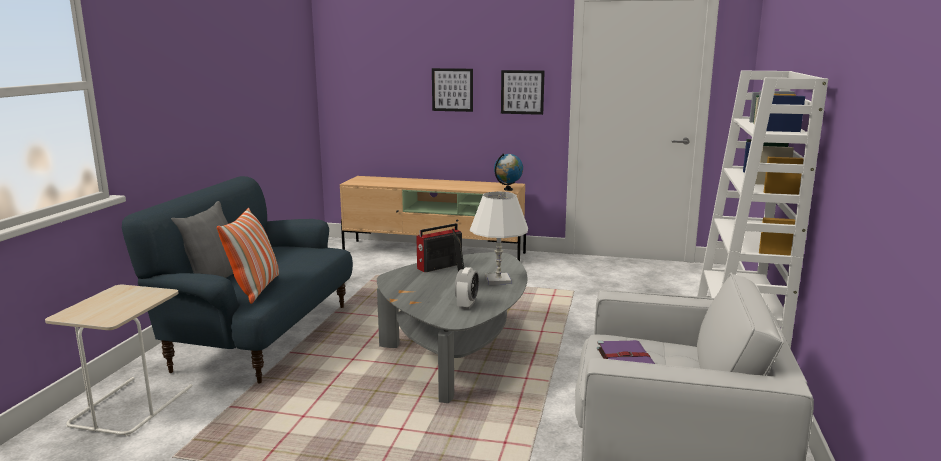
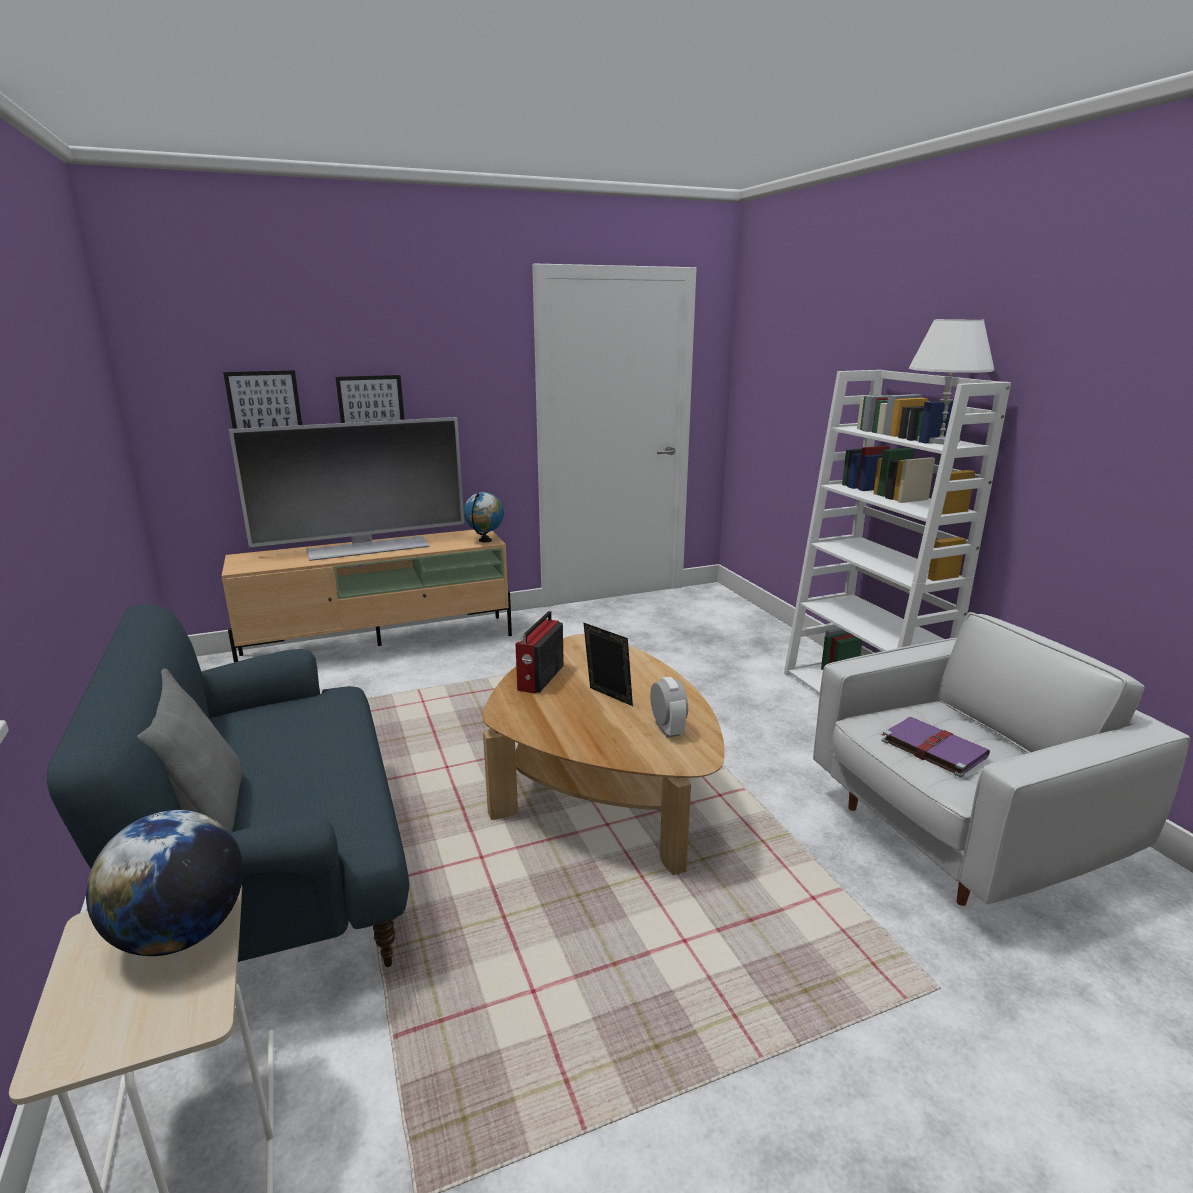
camera: 35 degrees left, 5 degrees up
(138, 299) = (182, 933): none -> globe
(255, 289) = (323, 810): pillow -> none
(432, 183) = (367, 548): none -> television
(458, 353) = (601, 790): grey coffee table -> brown coffee table
(498, 280) = (642, 678): white table lamp -> white table lamp (938, 441)
(522, 92) = (474, 405): picture -> picture (264, 404)

